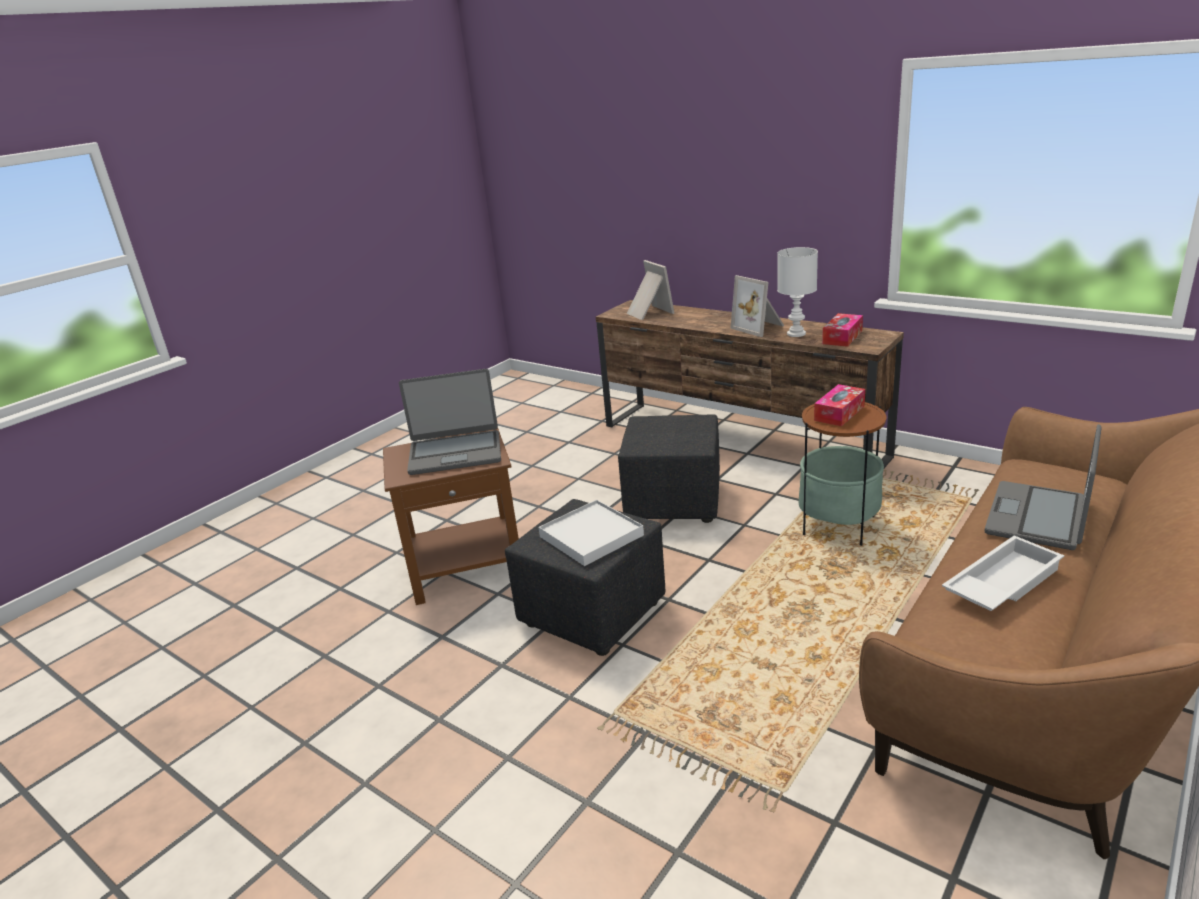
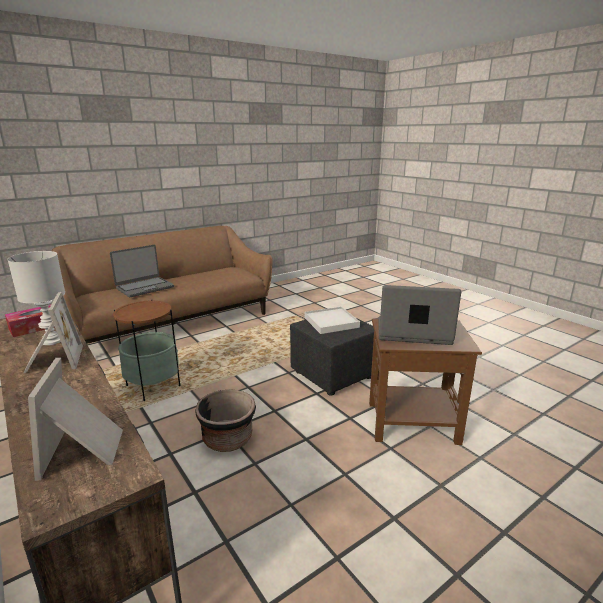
camera: 165 degrees left, 5 degrees down
(674, 502) = (227, 438): black ottoman -> black planter
(839, 413) = (142, 311): tissue box -> none
(1000, 583) = (198, 278): white tray -> none

